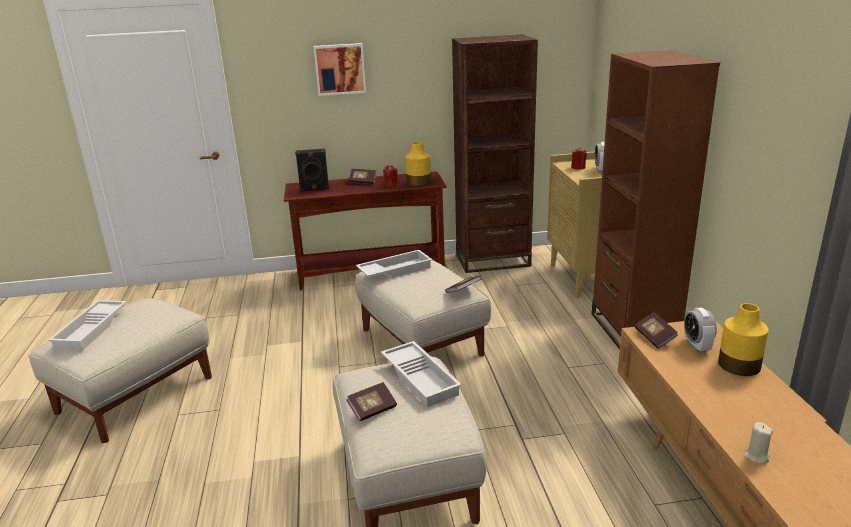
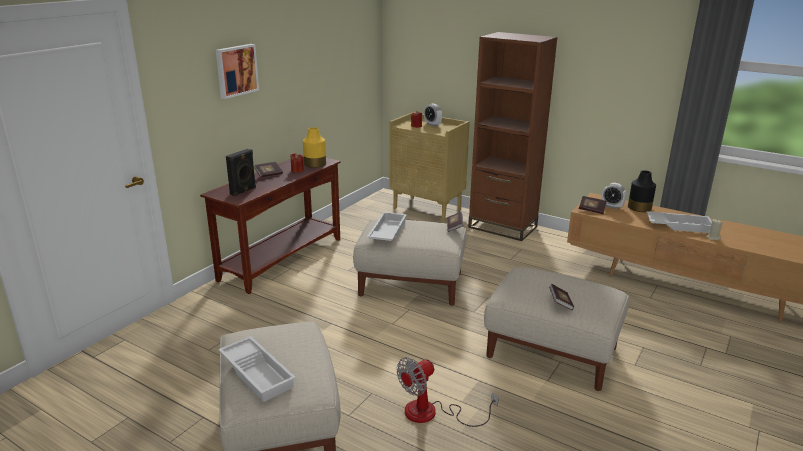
camera: 50 degrees left, 0 degrees up
(218, 454) = (432, 413): none -> fan
(421, 378) = (544, 277): white tray -> white tray (678, 225)
(493, 260) = (351, 218): brown bookcase -> none
(739, 365) = (639, 207): yellow vase -> black vase

